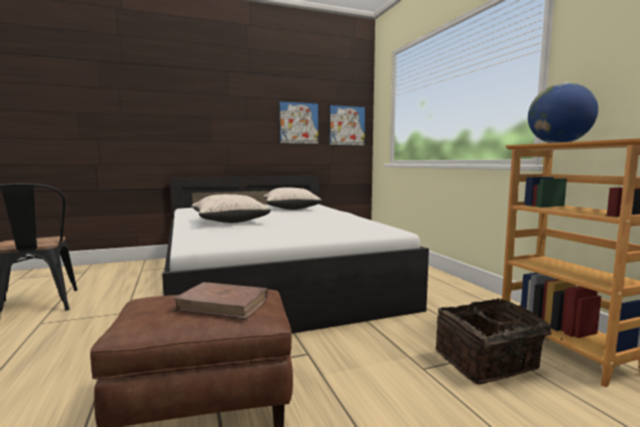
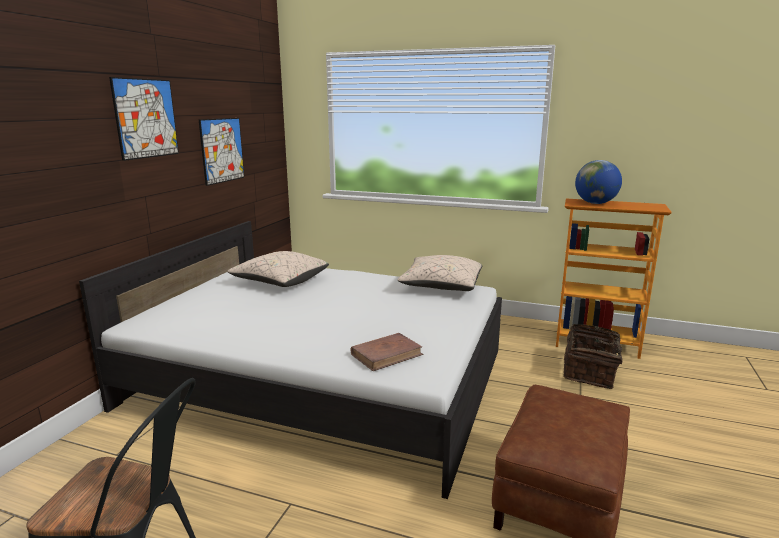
camera: 50 degrees left, 10 degrees up
(223, 304) = (575, 413): brown book -> brown book (387, 354)
(230, 221) = (310, 329): beige pillow -> beige pillow (441, 286)
(347, 125) = (265, 145): picture -> picture (146, 118)

